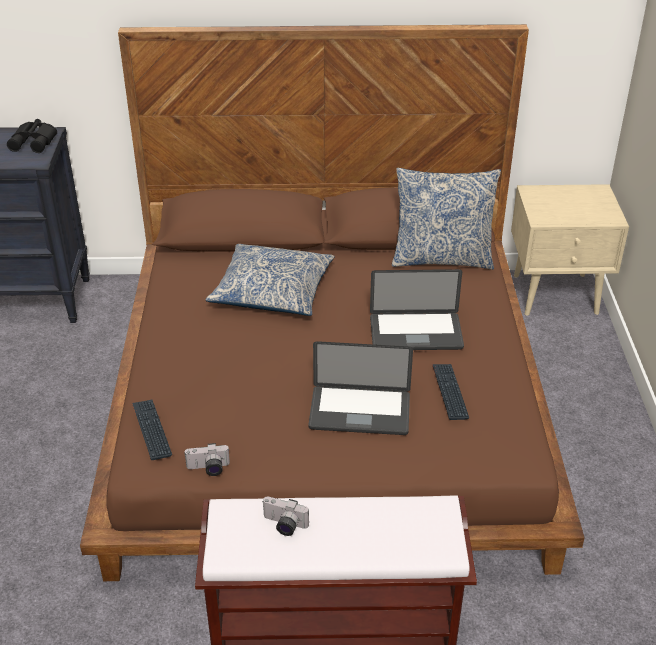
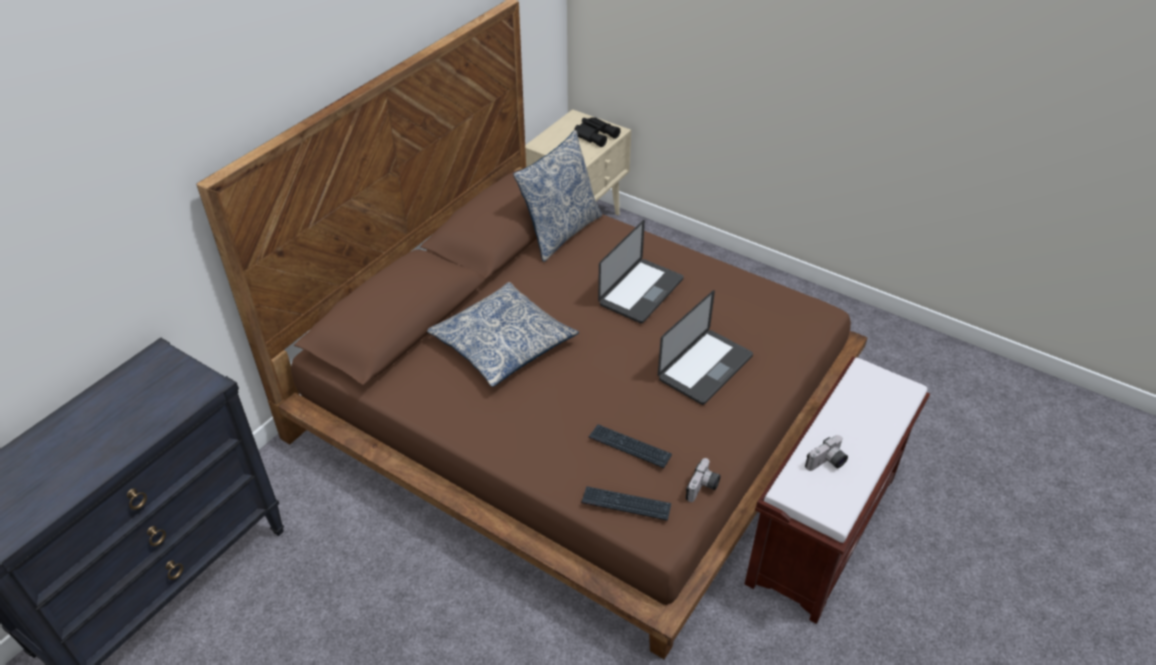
camera: 55 degrees left, 5 degrees up
(35, 142) = (162, 371): black binoculars -> black binoculars (596, 135)
(450, 392) = (723, 310): keyboard -> keyboard (629, 447)

